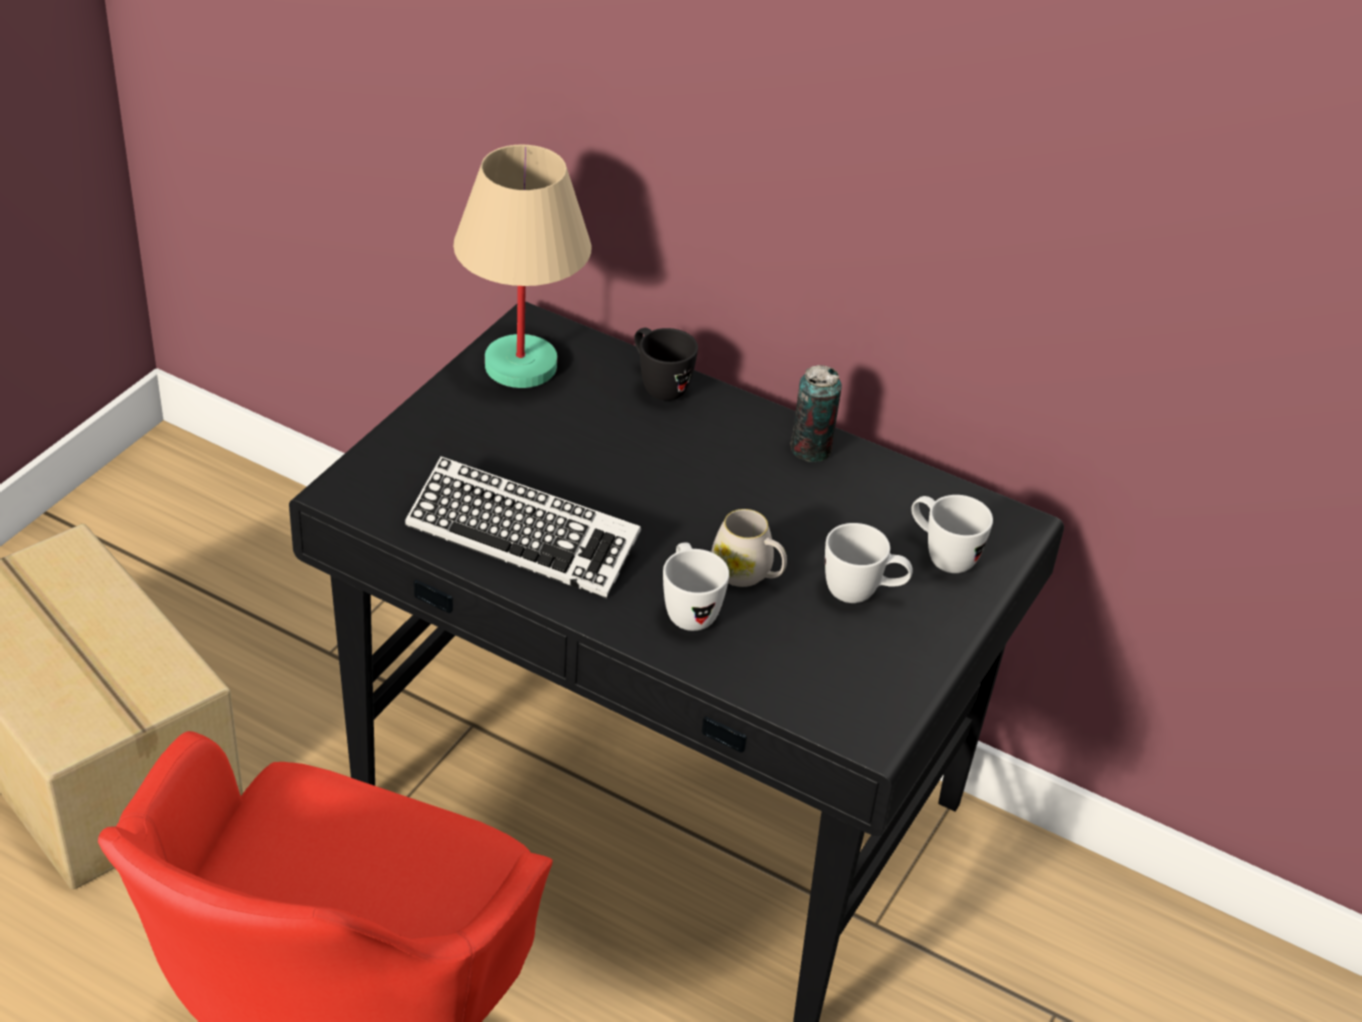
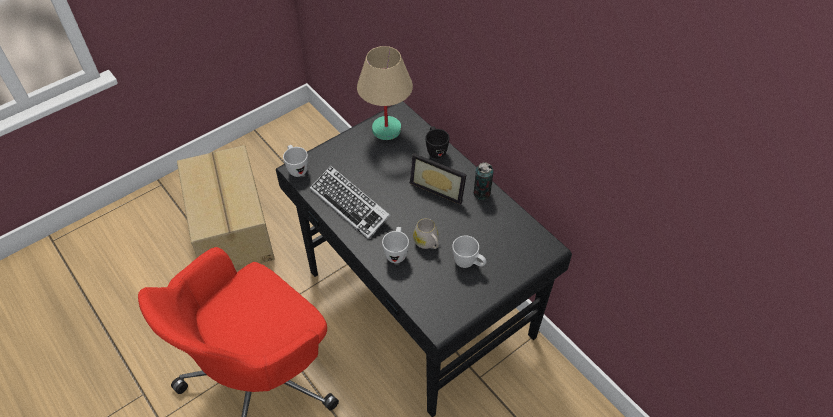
camera: 25 degrees right, 10 degrees up
(709, 456) = (439, 187): none -> picture frame
(941, 556) = (510, 255): white mug -> white mug (296, 168)

